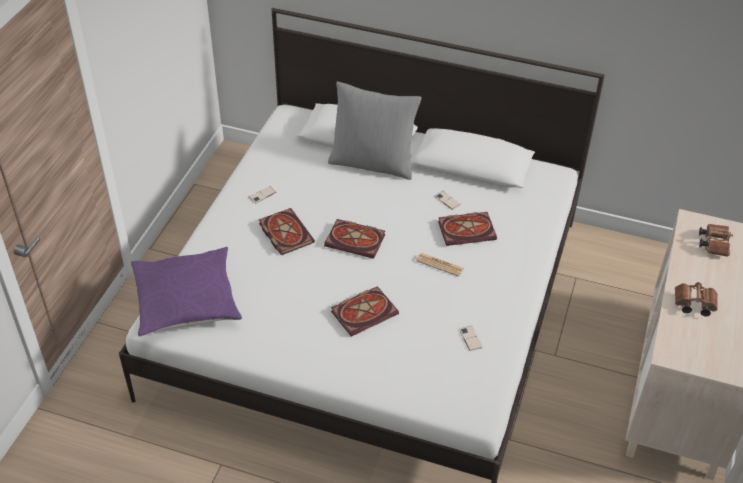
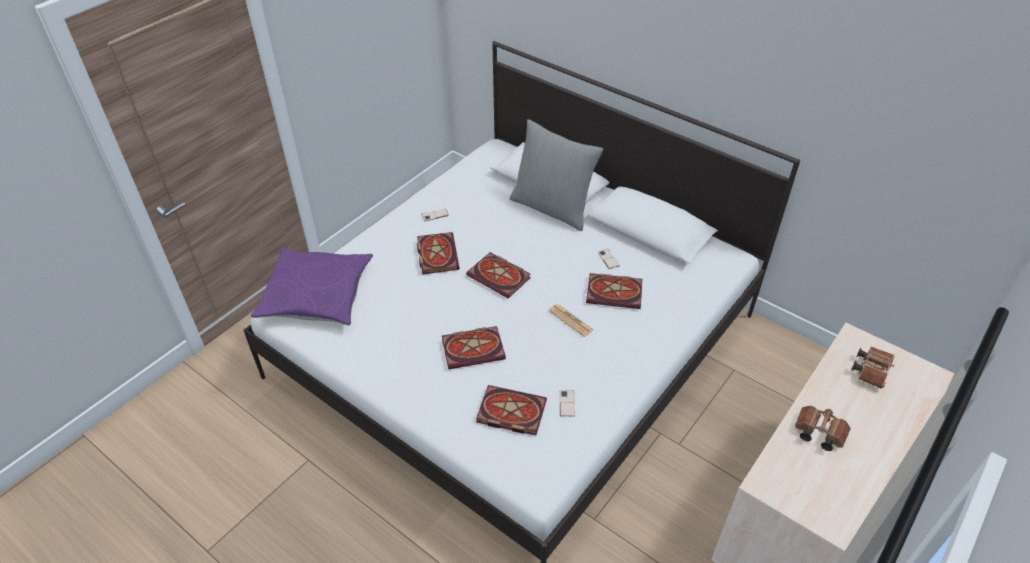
camera: 20 degrees right, 0 degrees up
(424, 359) = (509, 412): none -> book

